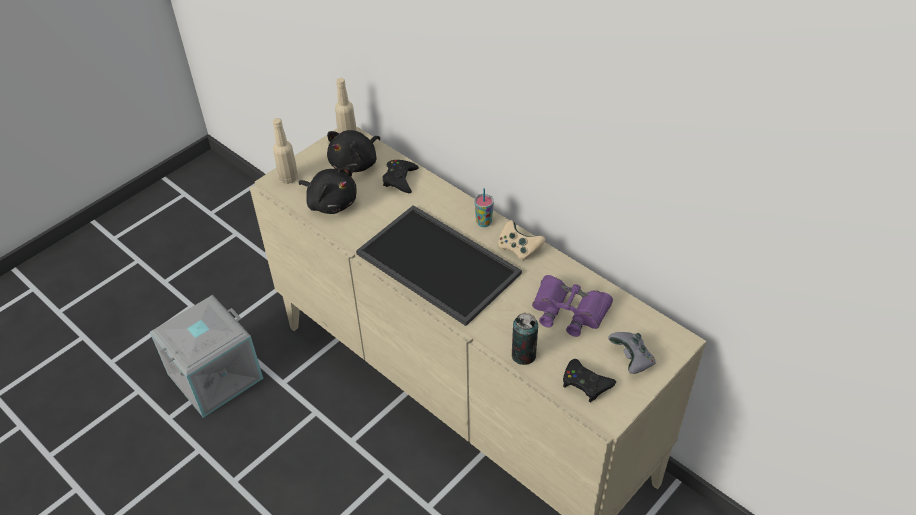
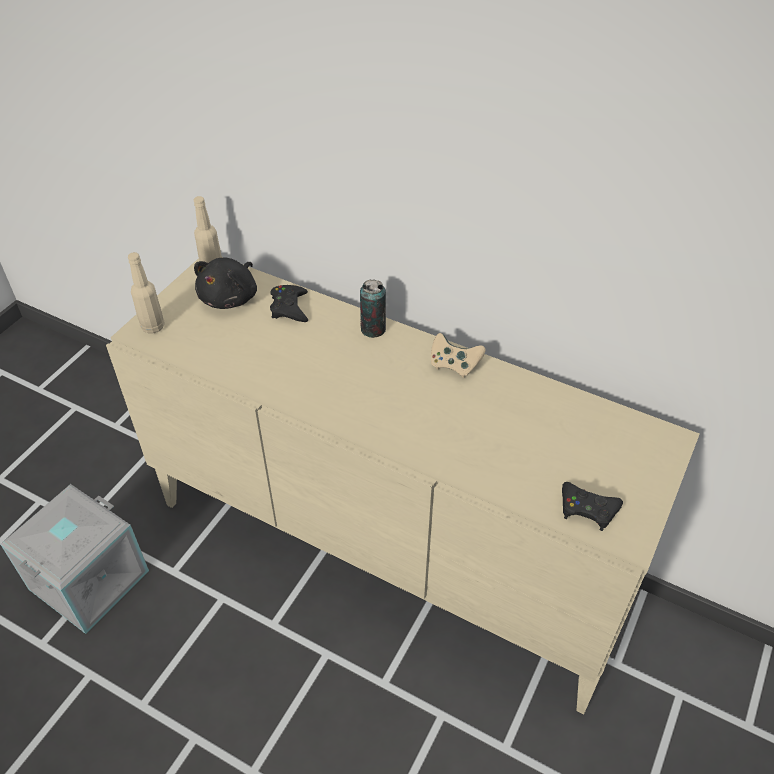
camera: 15 degrees left, 0 degrees up
(331, 202) = (214, 347): black plush toy -> none
(435, 264) = (363, 399): tray -> none
(484, 222) = (403, 342): cup -> none
(523, 355) = (504, 489): can -> can (373, 329)
(569, 311) = (537, 426): purple binoculars -> none
(632, 359) = (628, 470): grey game controller -> none

